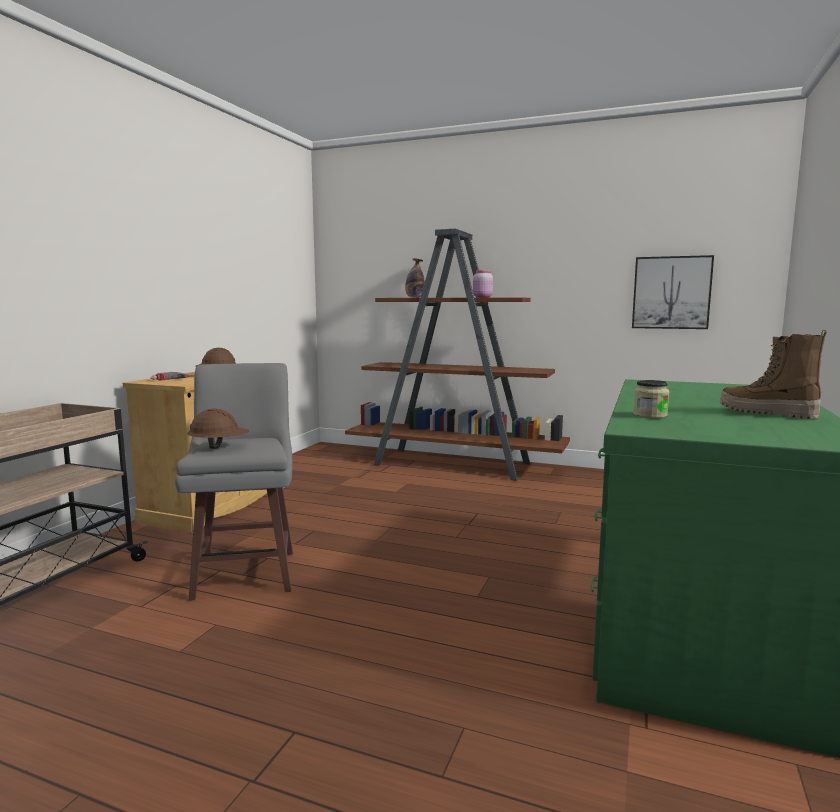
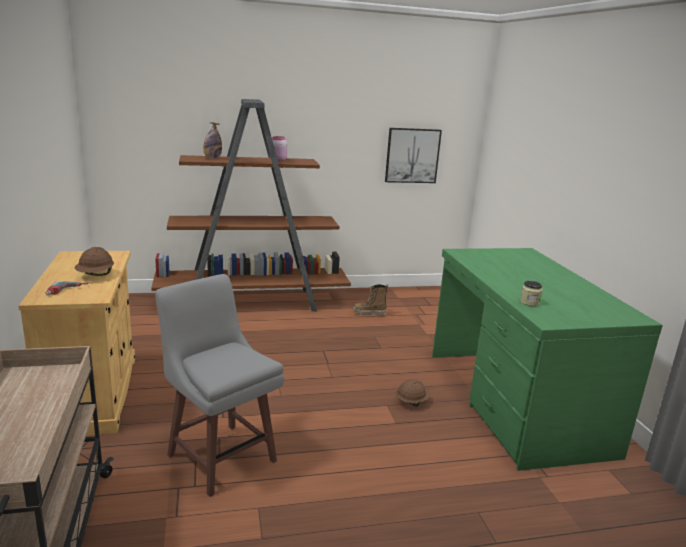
camera: 35 degrees left, 10 degrees up
(219, 447) = (220, 366): brown hard hat -> brown hard hat (412, 402)
(767, 413) = (569, 289): boot -> boot (369, 313)

